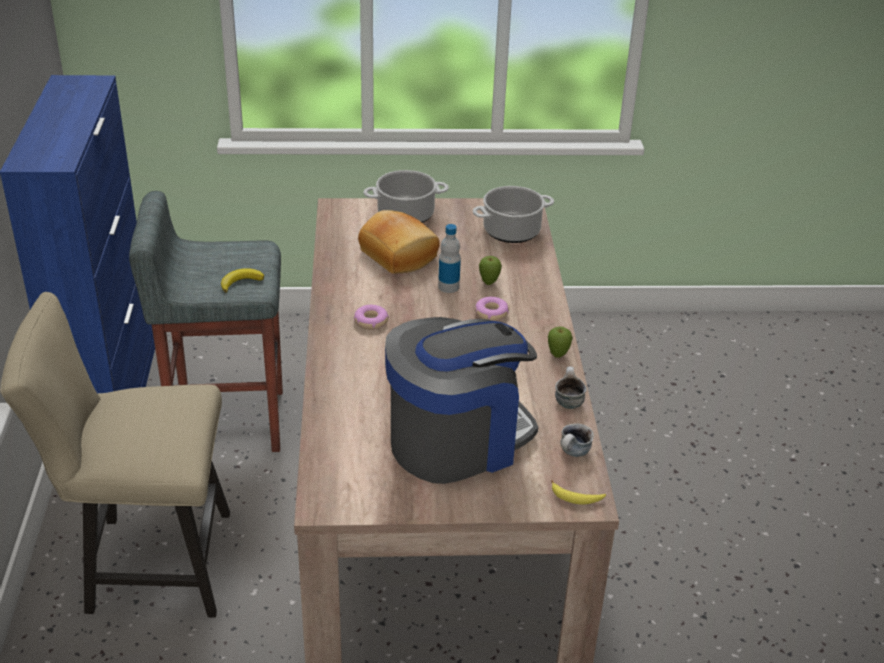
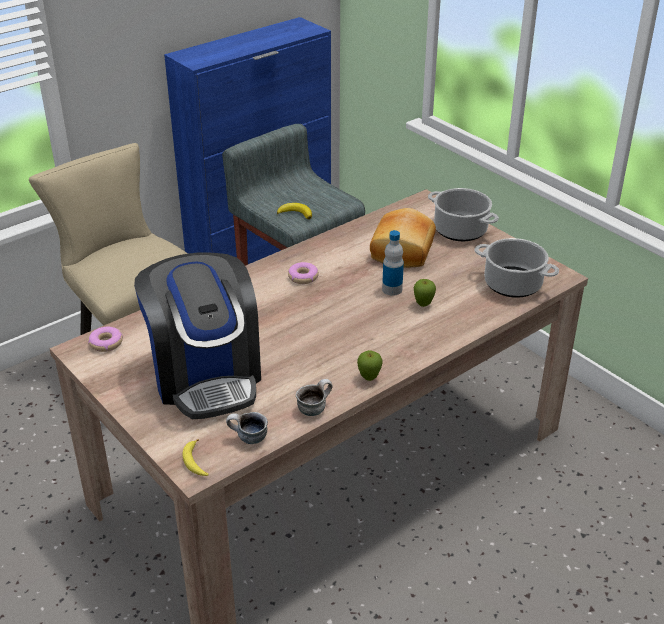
camera: 55 degrees right, 0 degrees up
(457, 440) = (206, 375): coffee machine -> coffee machine turned 45 degrees clockwise
(491, 313) = (383, 323): donut -> donut (106, 343)

